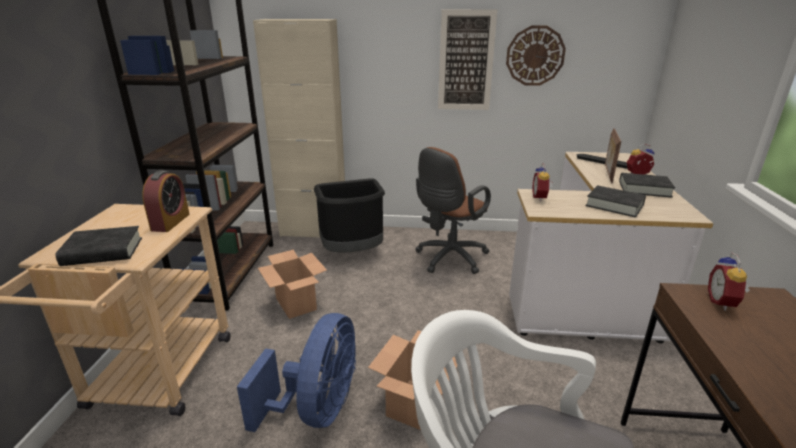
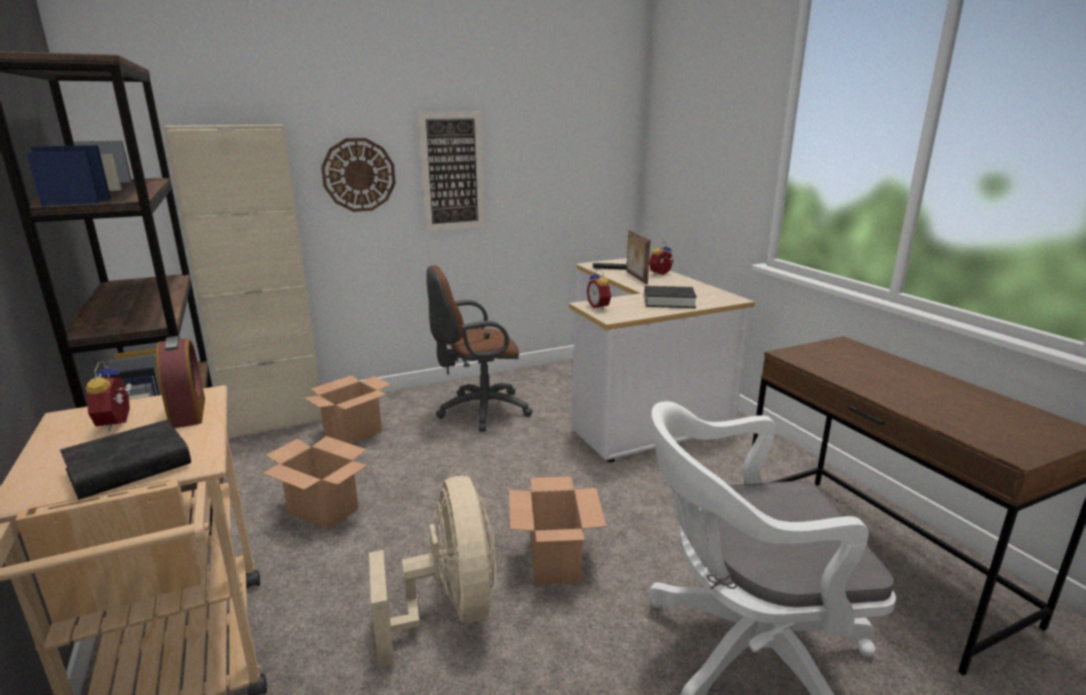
camera: 30 degrees left, 5 degrees down
(317, 409) = (450, 610): blue fan -> beige fan
(353, 253) = (353, 433): black trash can -> cardboard box
(449, 259) = (479, 411): brown office chair -> brown office chair turned 60 degrees clockwise
(535, 56) = (526, 162): wall clock -> wall clock (359, 175)
(644, 189) = (678, 284): black book -> none
(723, 303) = (818, 354): alarm clock -> alarm clock (119, 423)

